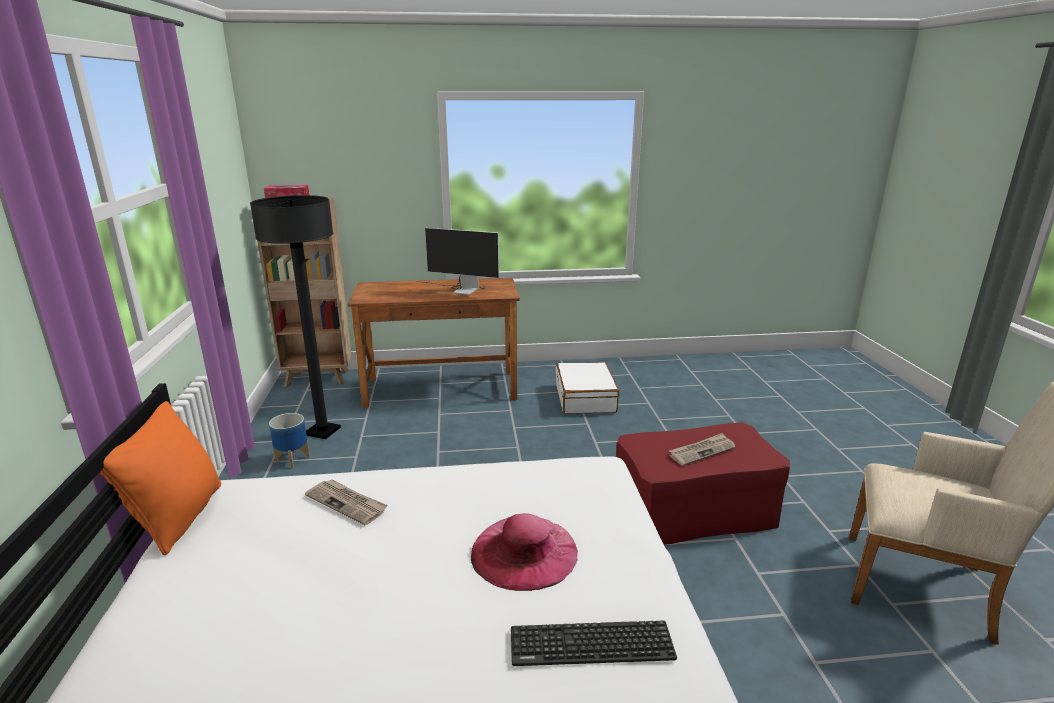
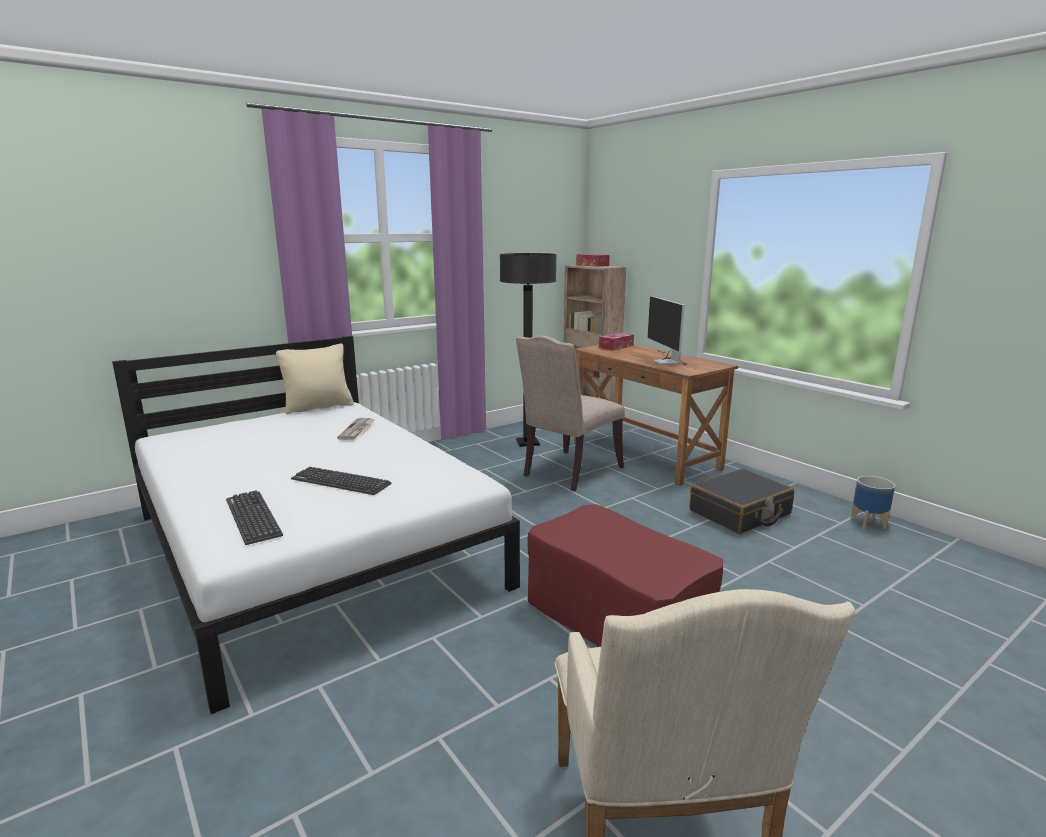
camera: 60 degrees right, 5 degrees down
(179, 518) = (318, 407): orange pillow -> beige pillow
(293, 459) = (486, 447): planter -> planter (868, 523)
(376, 289) = (616, 347): none -> tissue box
(427, 436) = (569, 472): none -> beige chair
(524, 551) = (341, 482): pink hat -> keyboard
(585, 398) = (740, 513): white suitcase -> black suitcase
(702, 451) = (617, 544): newspaper -> none

